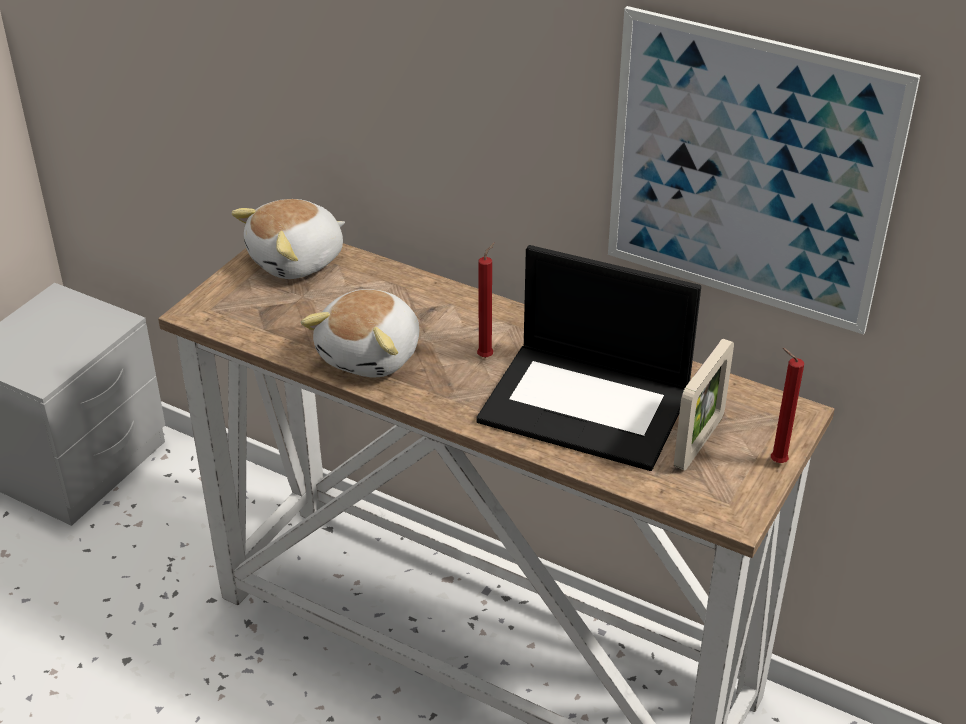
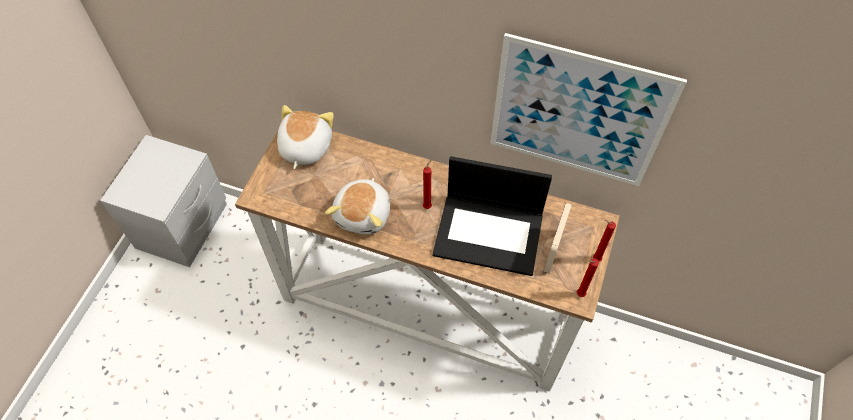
camera: 10 degrees left, 20 degrees up
(297, 261) = (304, 147): plush toy -> plush toy turned 150 degrees clockwise
(734, 508) = (579, 294): none -> red candle

